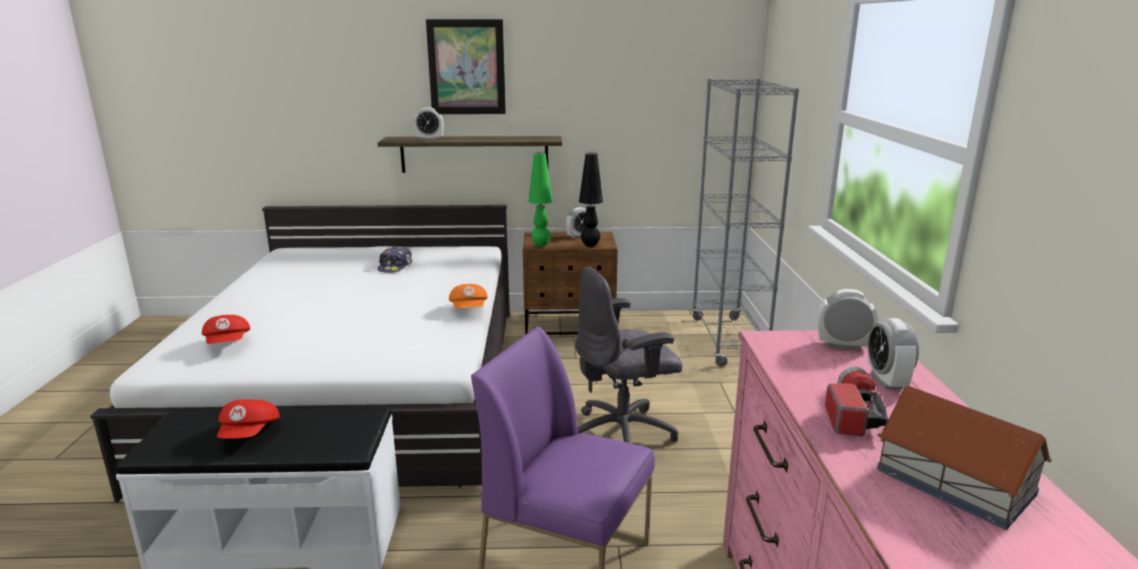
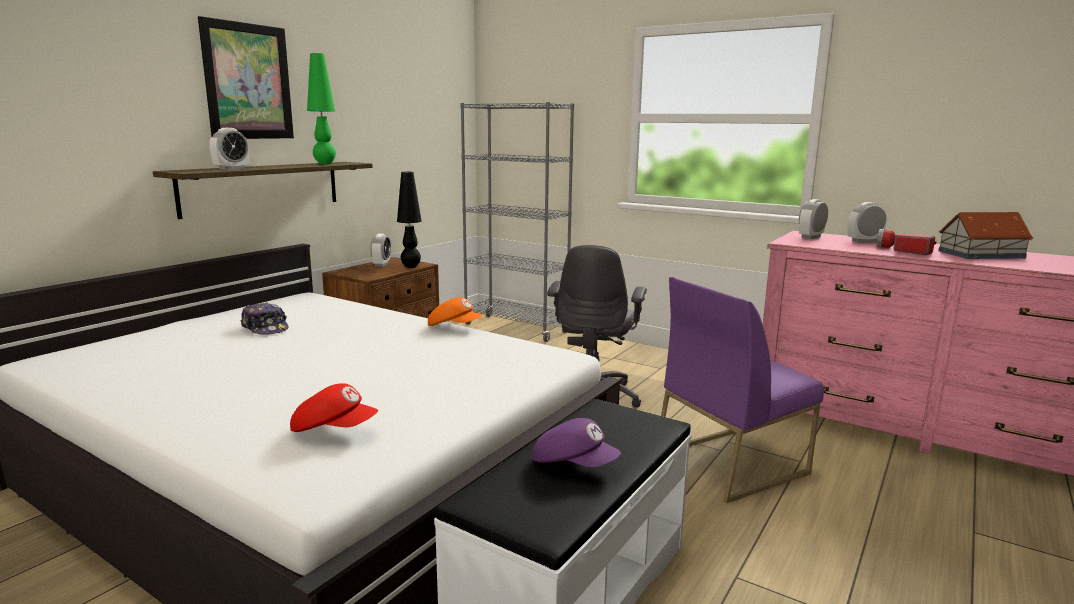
camera: 55 degrees left, 5 degrees down
(250, 434) = (574, 464): red cap -> purple cap
(540, 245) = (371, 275): green table lamp -> green table lamp (325, 164)
(886, 381) = (864, 241): alarm clock -> alarm clock turned 135 degrees clockwise

